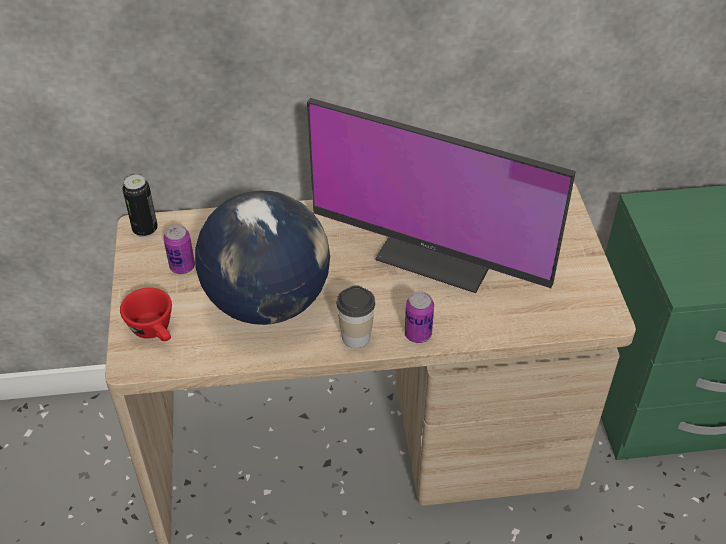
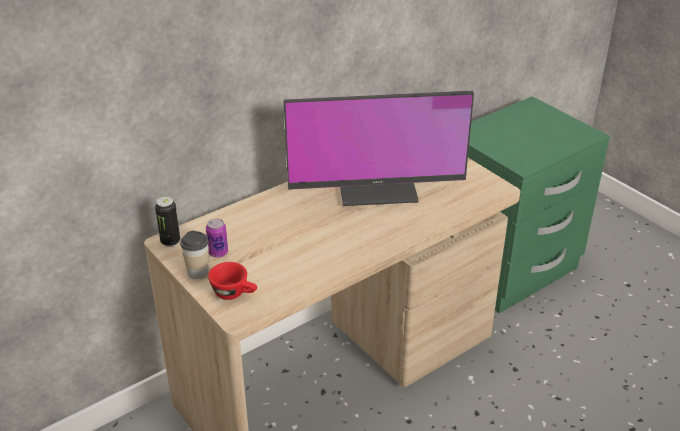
camera: 30 degrees left, 10 degrees down
(269, 302) = (296, 251): globe -> none
(356, 337) = (368, 249): cup -> cup (198, 272)
(418, 334) = (404, 234): can -> none

